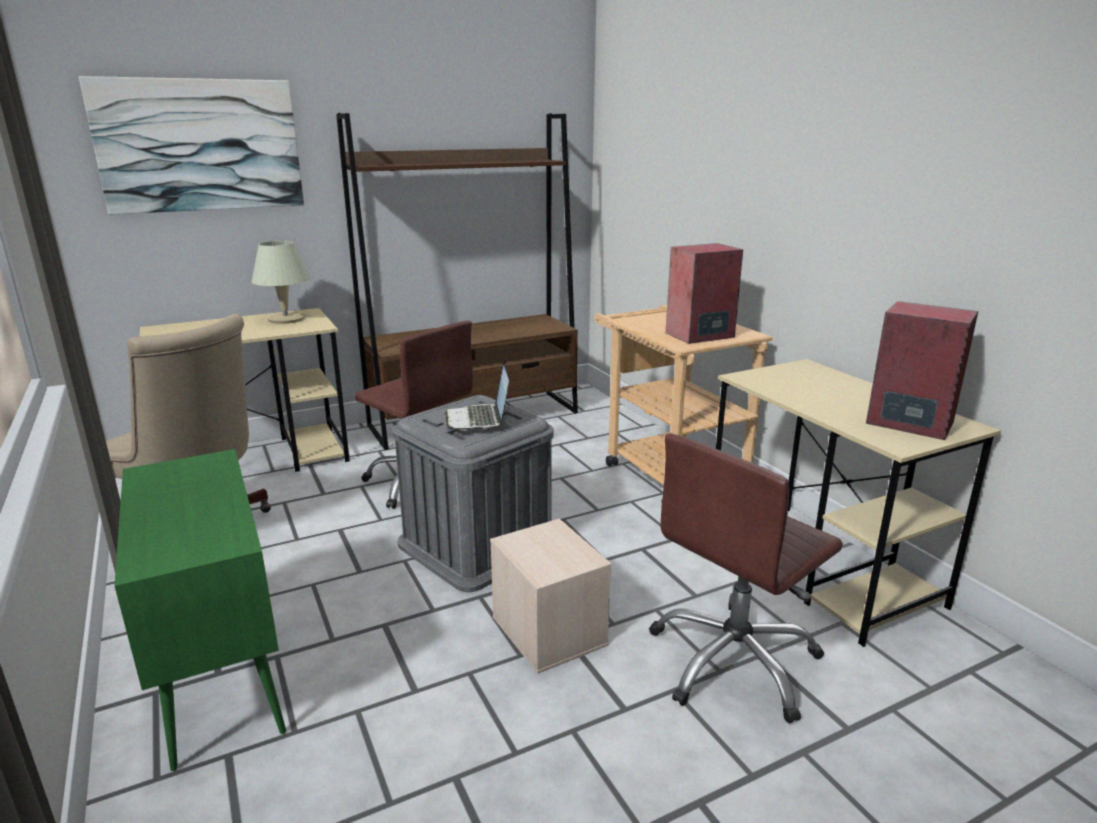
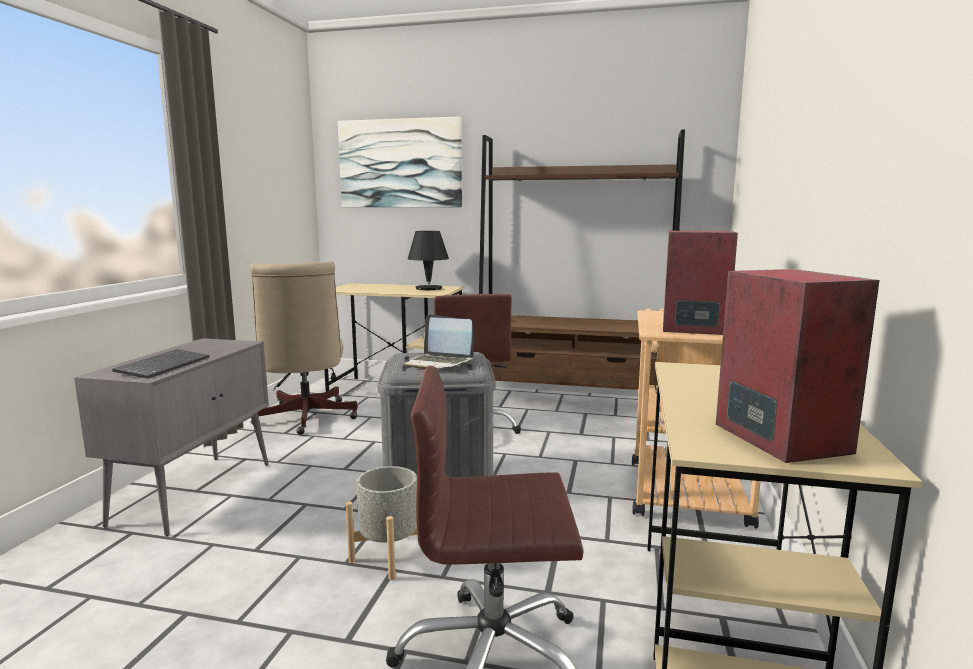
camera: 40 degrees right, 10 degrees down
(202, 524) = (163, 365): none -> keyboard
(220, 674) = (195, 491): green cabinet -> grey cabinet
(286, 319) = (429, 288): beige table lamp -> black table lamp
(479, 419) = (439, 363): laptop -> laptop turned 90 degrees counterclockwise
(547, 630) = (389, 556): beige storage box -> grey planter

